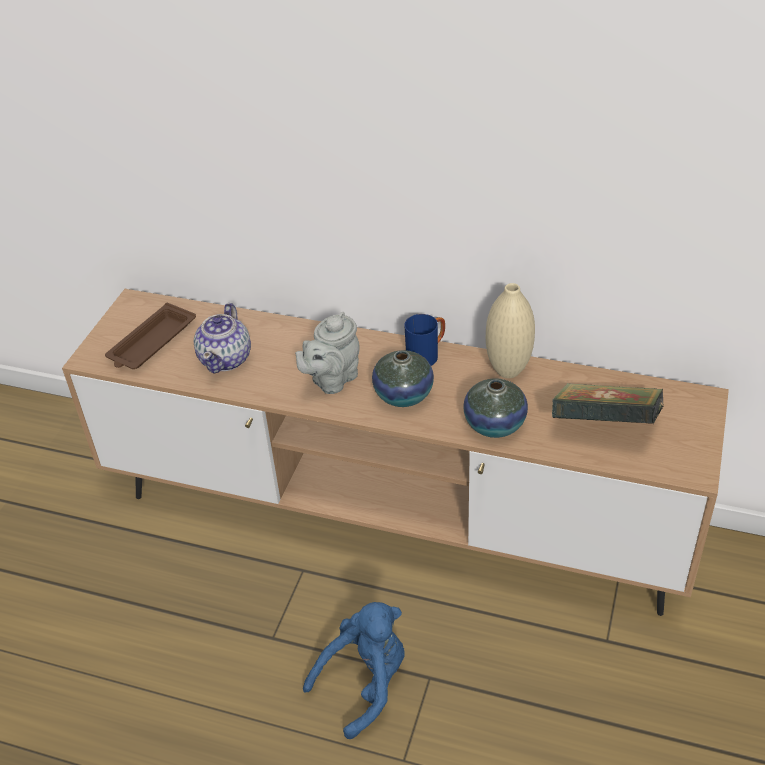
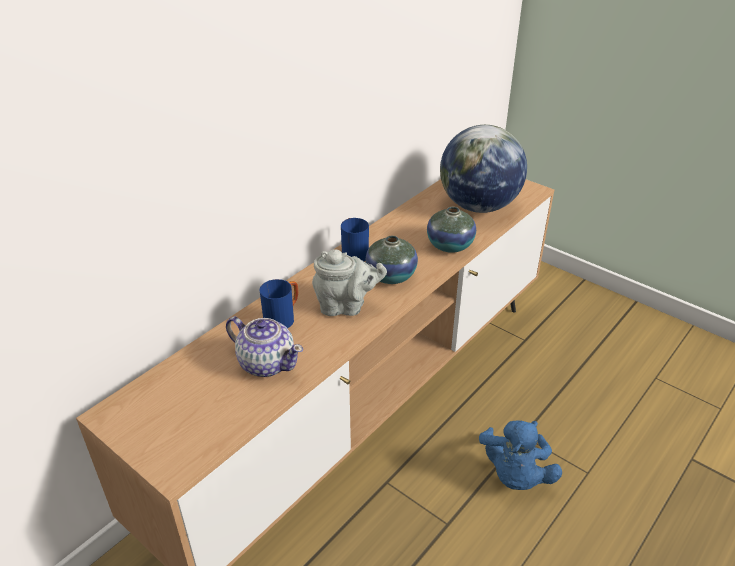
camera: 70 degrees left, 5 degrees down
(151, 343) = (195, 412): brown tray -> none
(292, 346) = (283, 318): none -> blue mug
(332, 380) = (346, 306): grey teapot -> grey teapot turned 60 degrees counterclockwise
(365, 683) = (514, 474): blue plush toy -> blue plush toy turned 150 degrees counterclockwise
(508, 370) = (398, 224): beige vase -> none
(604, 427) = (478, 206): book -> globe

